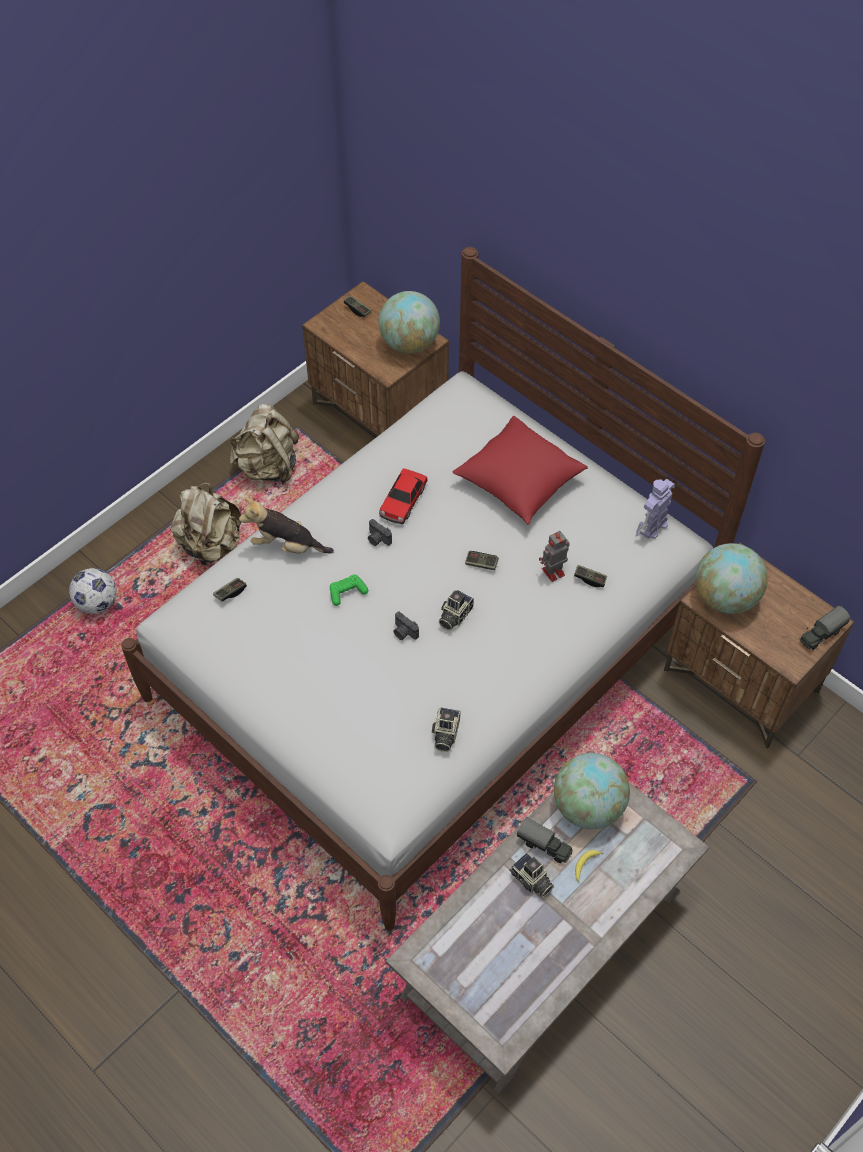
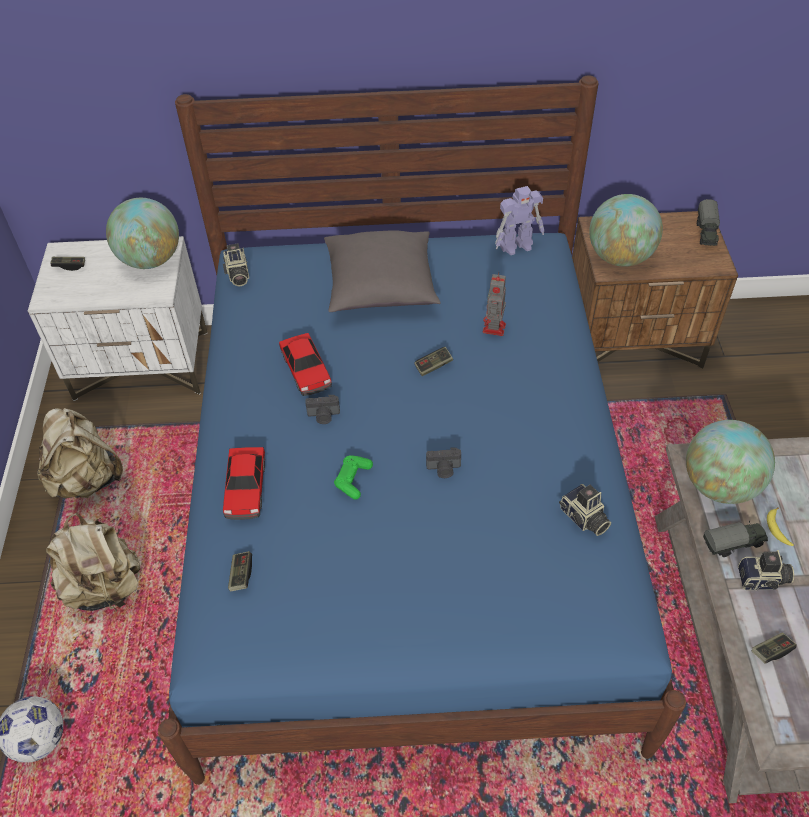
camera: 45 degrees left, 5 degrees down
(287, 546) = (246, 488): plush toy -> toy car
(379, 413) = (143, 365): brown nightstand -> white nightstand
(431, 656) = (408, 508): white bed -> blue bed
(454, 615) = (465, 421): camera -> camera (237, 275)
(518, 482) = (381, 287): red pillow -> grey pillow
(590, 579) = (526, 312): game controller -> game controller (771, 651)
(652, 527) = (517, 245): toy robot -> toy robot turned 105 degrees counterclockwise

